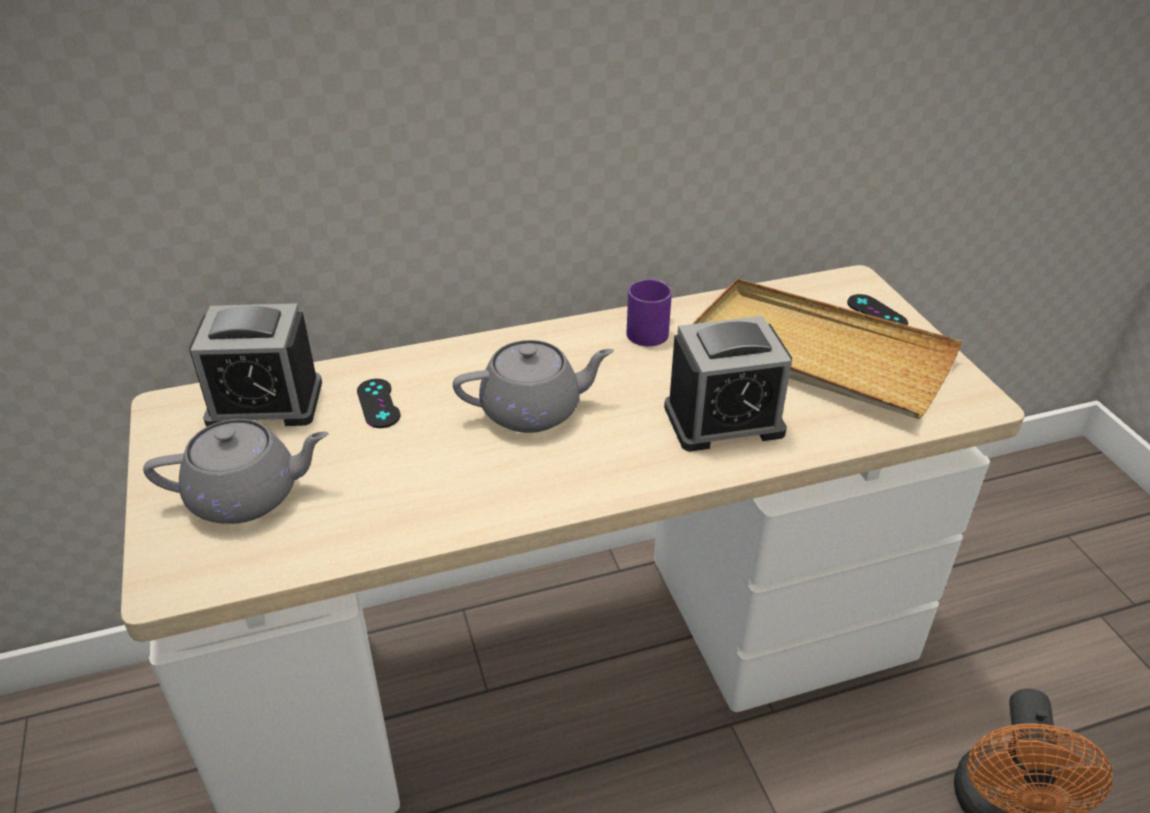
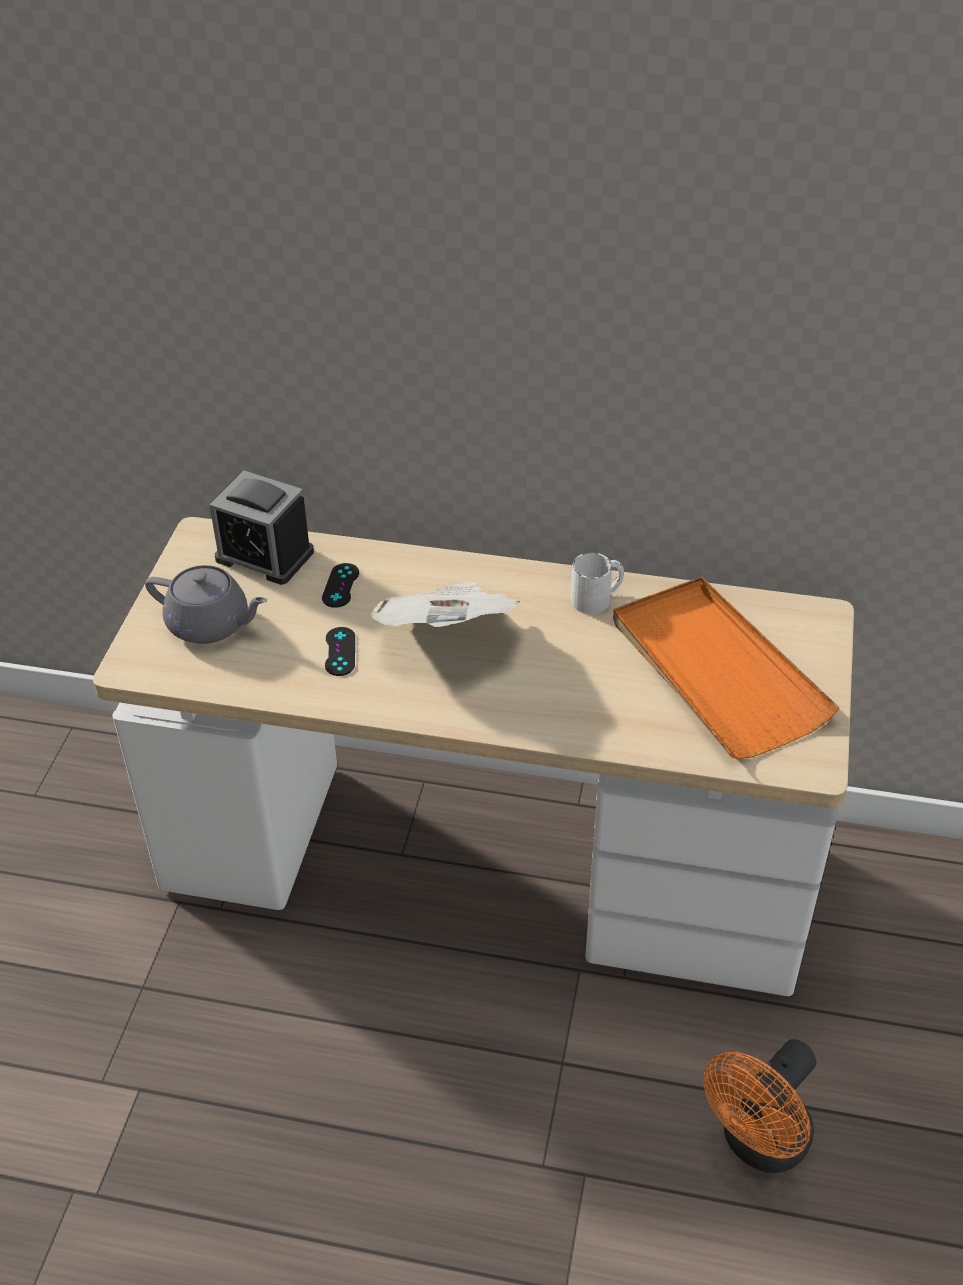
camera: 30 degrees right, 5 degrees up
(533, 410) = (447, 634): grey teapot -> newspaper
(652, 329) = (597, 598): purple mug -> white mug
(723, 420) = (584, 698): alarm clock -> none
(817, 354) = (716, 672): beige tray -> orange tray
(876, 313) = (810, 653): black game controller -> black game controller (340, 651)

